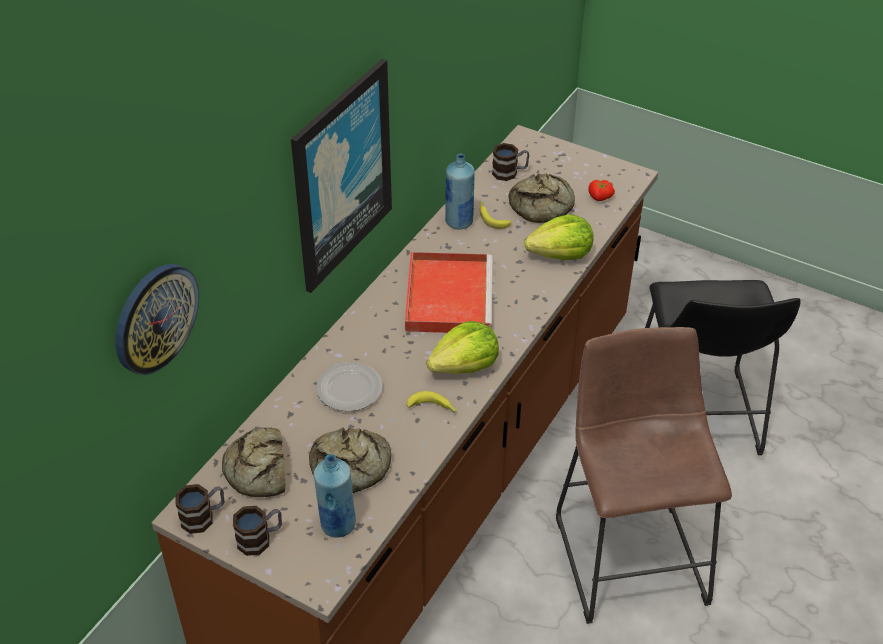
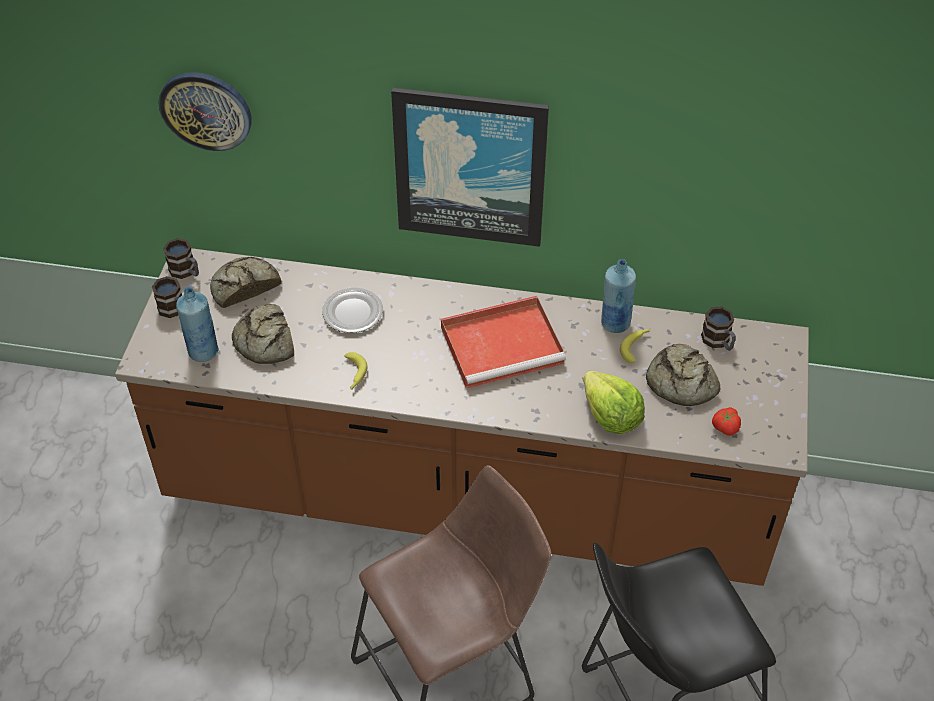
camera: 70 degrees right, 5 degrees up
(465, 366) = (415, 382): lettuce -> none

